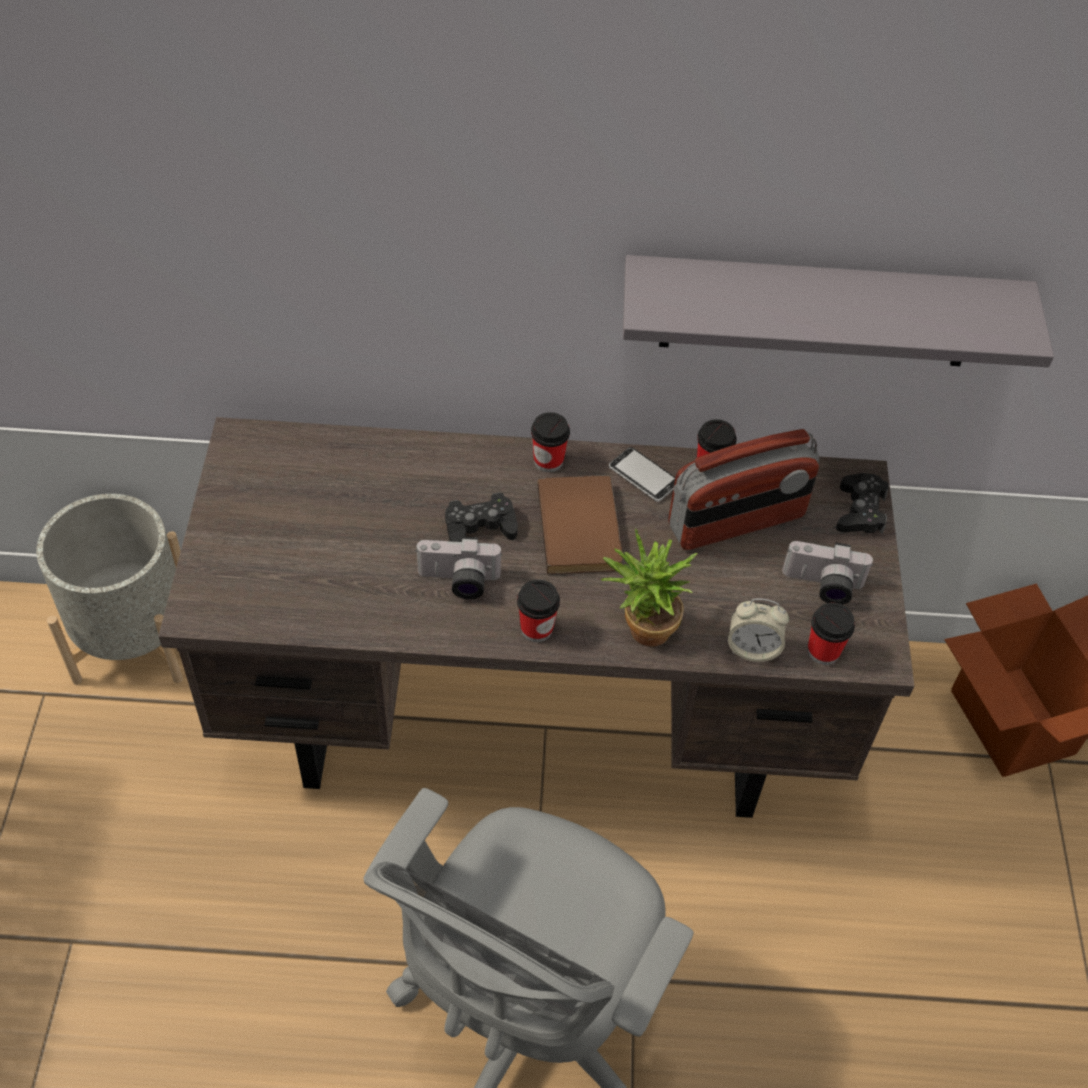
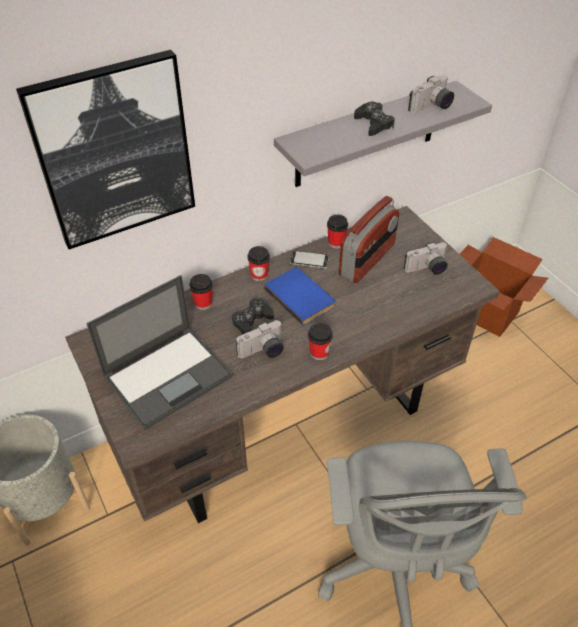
camera: 30 degrees left, 5 degrees down
(305, 546) = (169, 375): none -> laptop
(340, 182) = (114, 152): none -> picture
(583, 527) = (301, 296): brown book -> blue book
(641, 631) = (367, 328): potted plant -> none
(752, 648) = (421, 310): alarm clock -> none
(823, 651) = (451, 296): cup -> cup (203, 303)
(860, 511) = (414, 230): black game controller -> black game controller (373, 124)
(938, 313) = (432, 107): none -> camera

